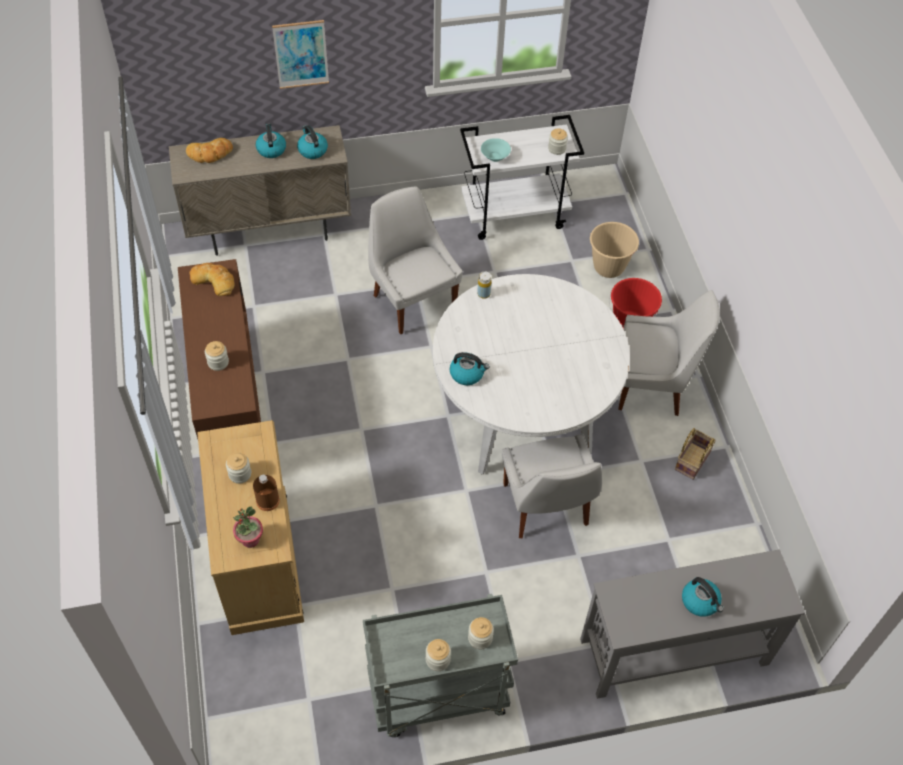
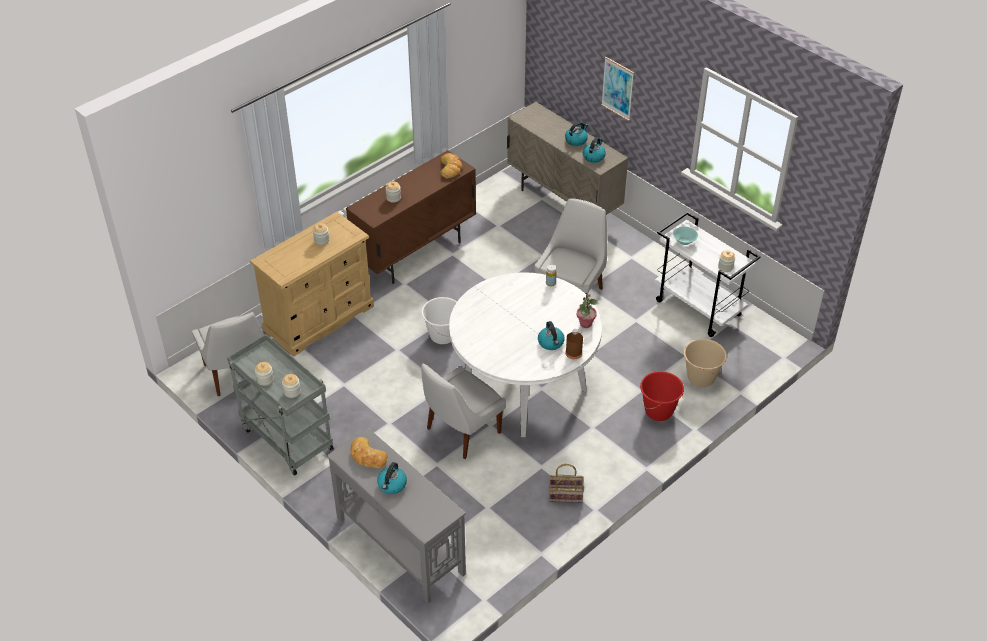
camera: 60 degrees right, 10 degrees down
(210, 153) = (546, 119): bread -> bread (367, 456)
(250, 540) = (282, 264): potted plant -> potted plant (585, 323)
(267, 500) = (312, 259): brown bottle -> brown bottle (573, 353)
(387, 449) = (442, 335): none -> white bucket
(467, 374) = (478, 303): kettle -> kettle (551, 343)
(652, 386) = (612, 446): white chair -> white chair (237, 374)

